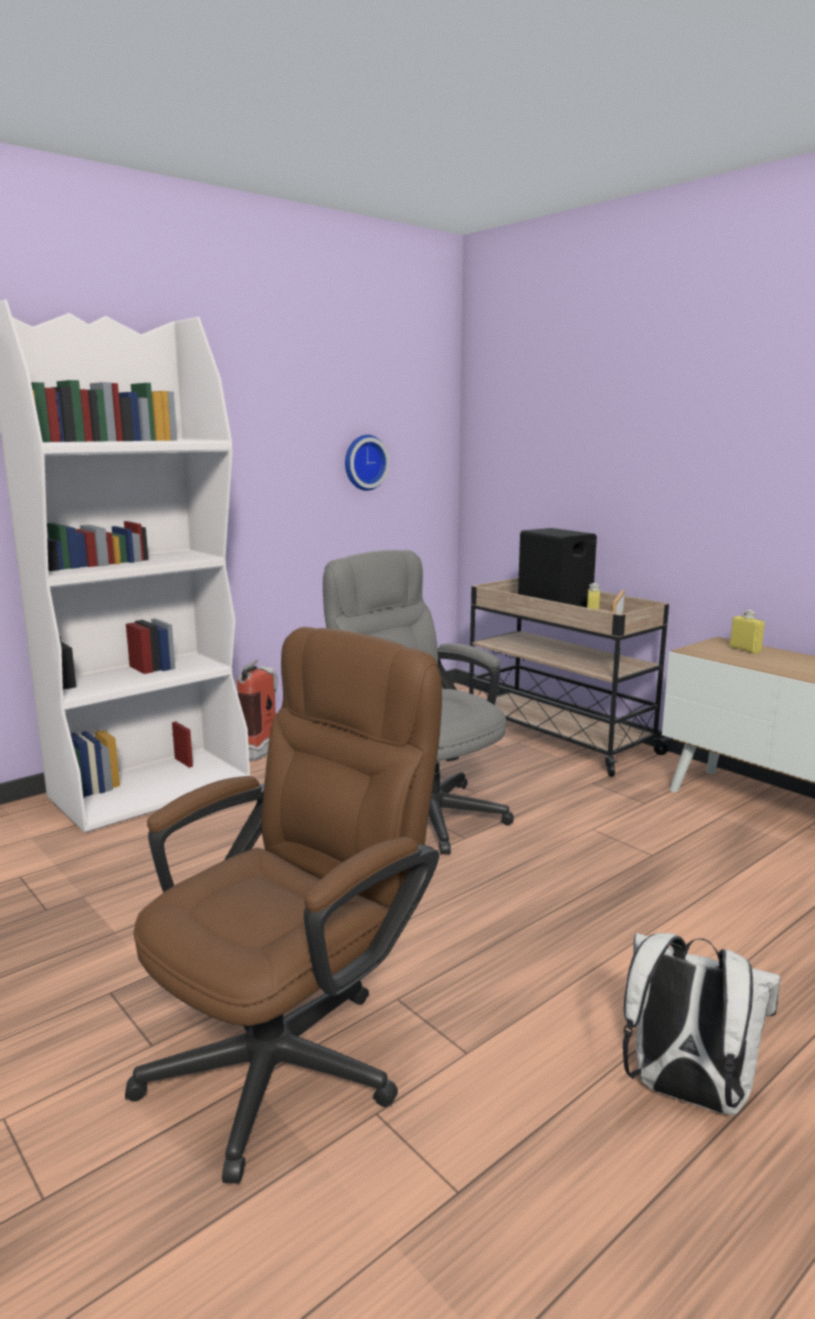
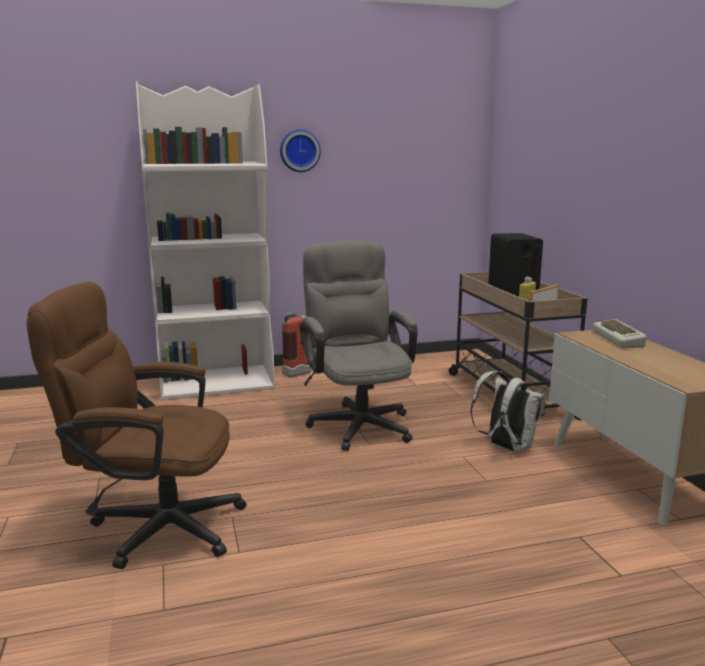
camera: 25 degrees right, 0 degrees up
(293, 1052) = (154, 526): brown office chair -> brown office chair turned 150 degrees counterclockwise
(364, 462) = (400, 179): wall clock -> wall clock (299, 151)
(685, 1093) = (338, 608): white backpack -> white backpack (506, 447)
(745, 650) = (619, 339): yellow bottle -> keyboard

